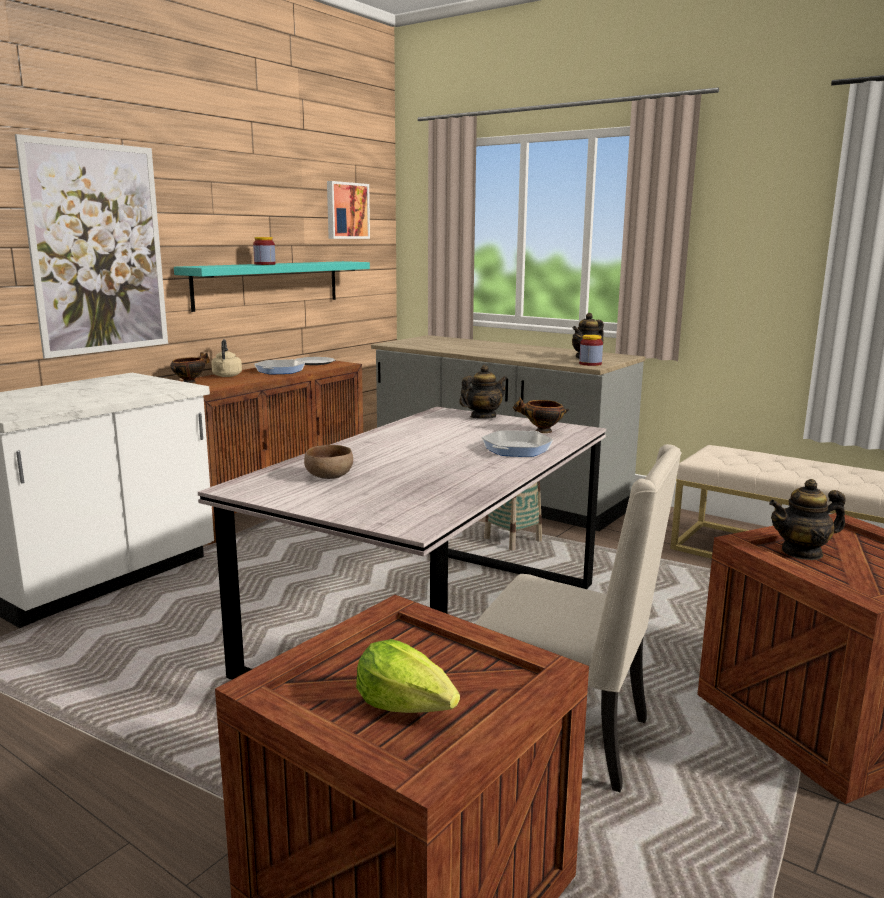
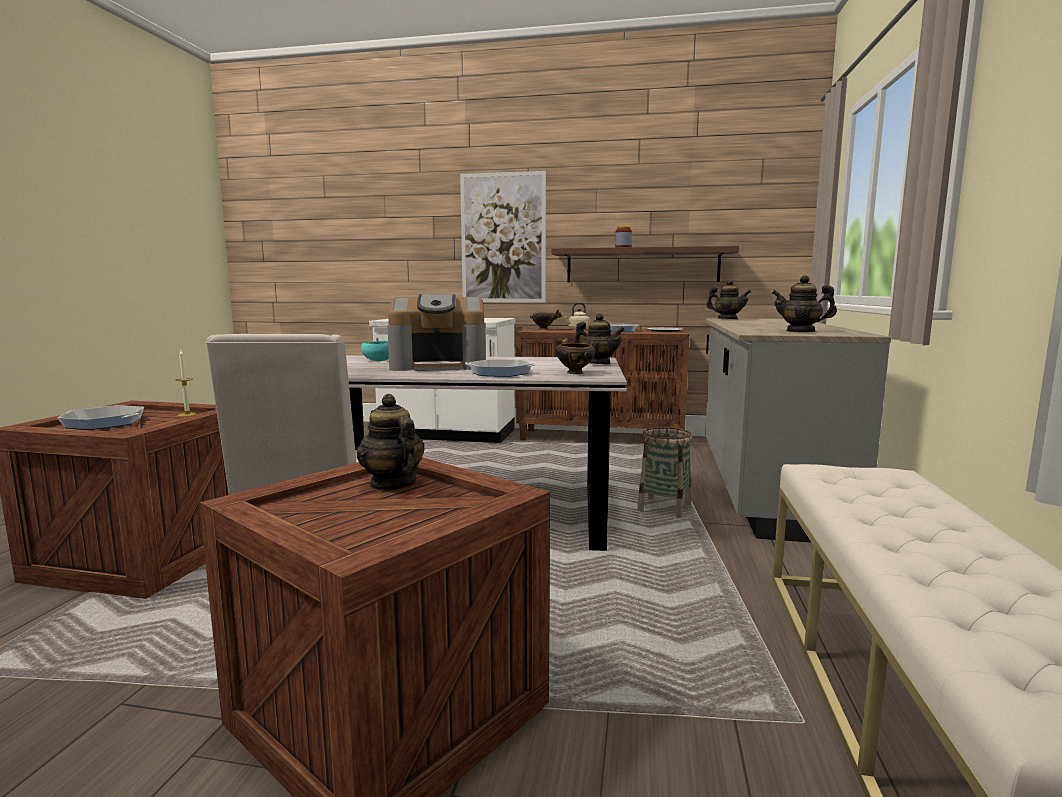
camera: 65 degrees right, 5 degrees down
(268, 284) = (642, 265): turquoise shelf -> brown shelf
(329, 477) = (378, 361): brown bowl -> turquoise bowl
(346, 211) = (743, 202): picture -> none
(394, 639) = (187, 414): none -> candle
(406, 705) = (104, 423): lettuce -> frying pan
(407, 344) = (727, 319): none -> teapot
(428, 460) = (439, 366): none -> coffee machine
(590, 364) = (764, 332): jar -> none

